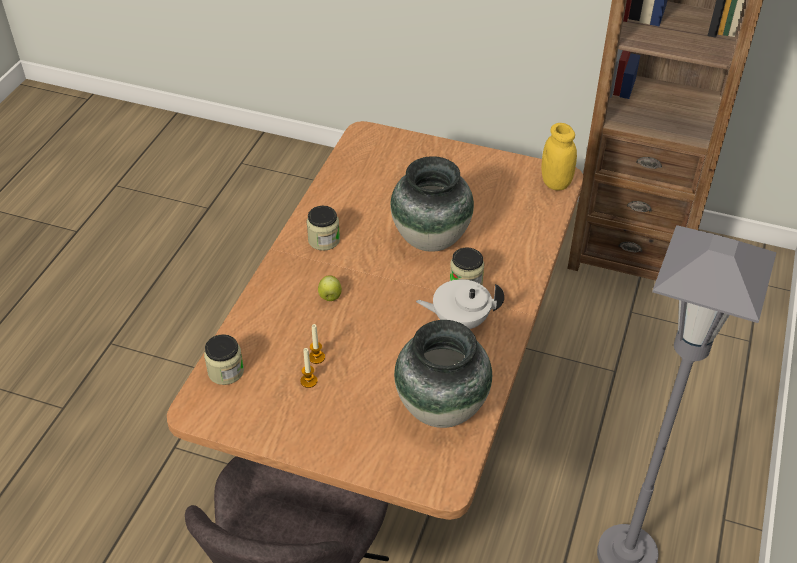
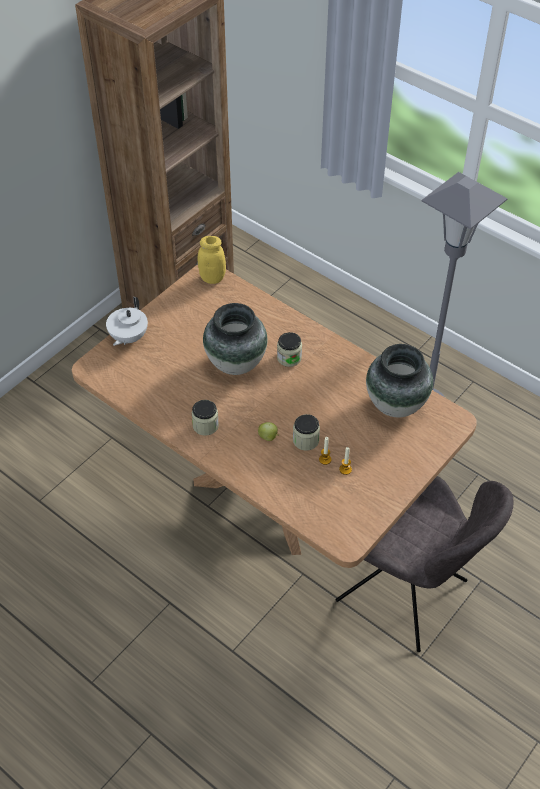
camera: 70 degrees left, 5 degrees up
(226, 371) = (317, 516): jar -> jar (305, 440)
(460, 320) = (323, 372): white teapot -> white teapot (128, 337)

